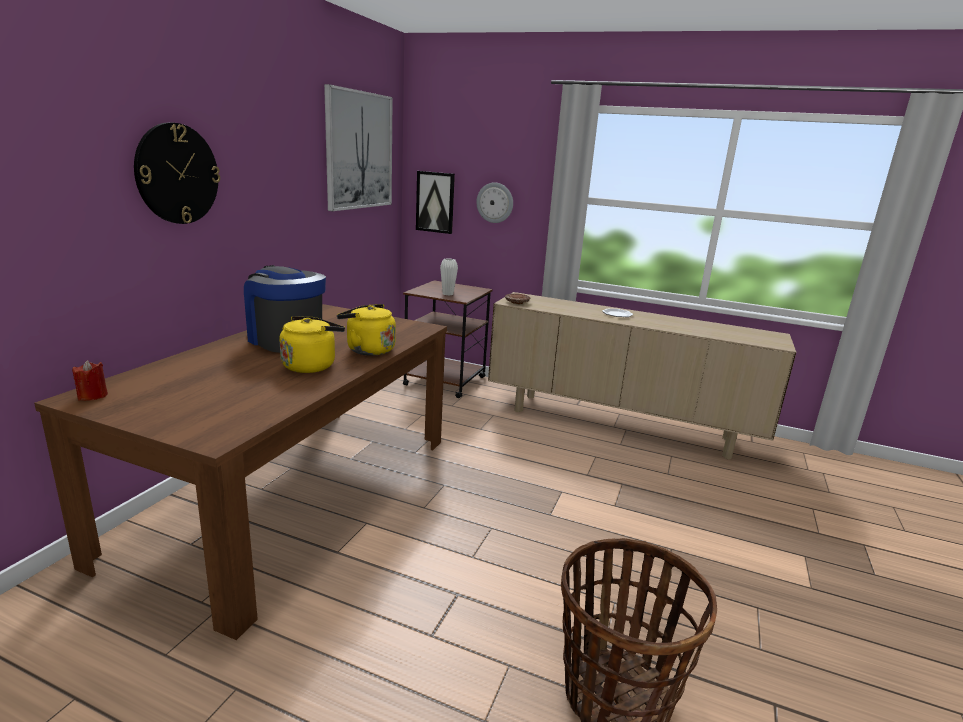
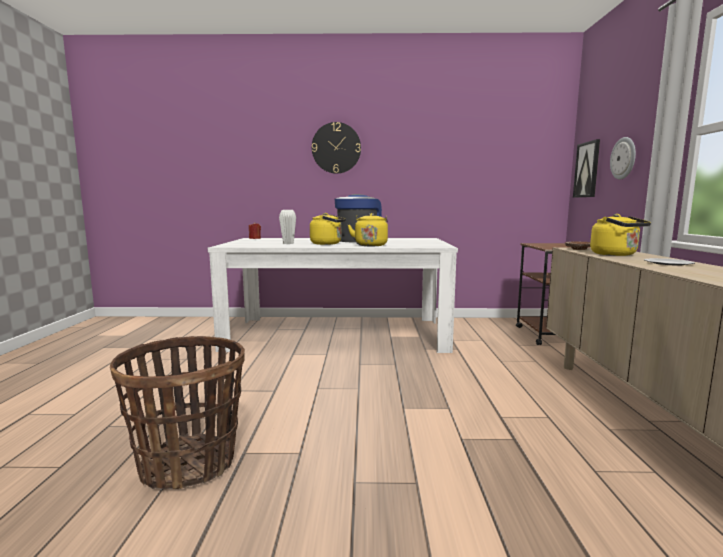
camera: 70 degrees right, 10 degrees down
(294, 493) = (337, 334): brown dining table -> white dining table
(359, 151) = (505, 132): picture -> none
(447, 294) = (551, 246): white vase -> white vase (288, 243)
(562, 307) = (616, 254): none -> yellow kettle

